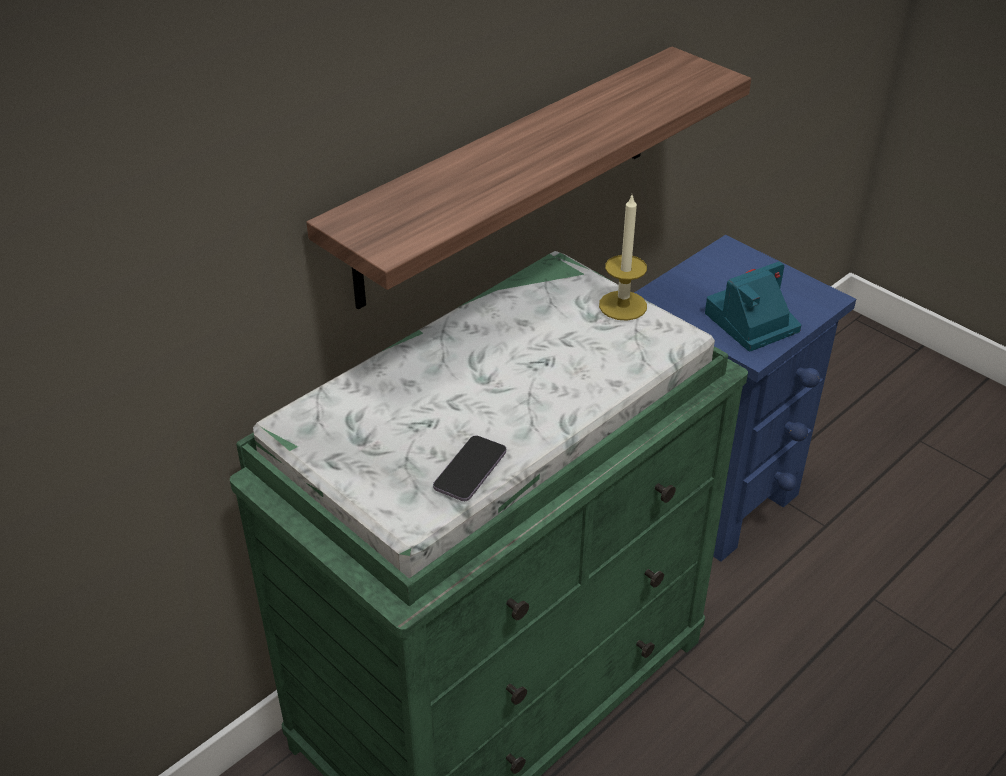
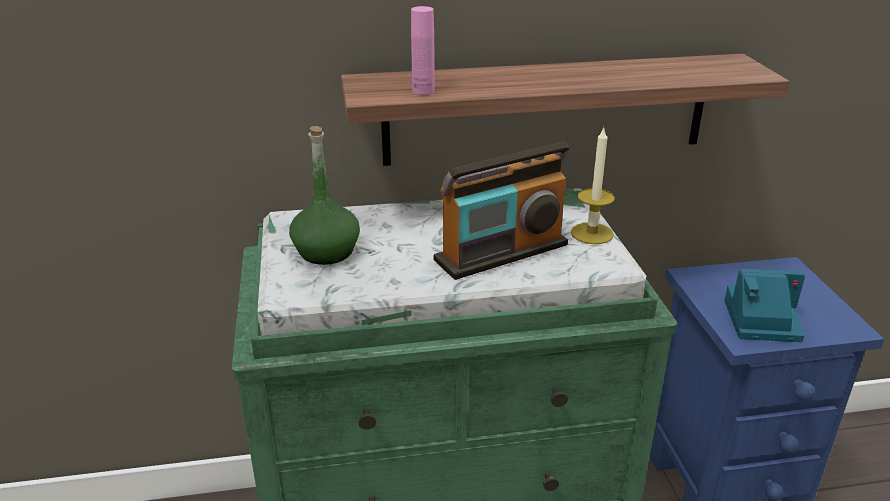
camera: 35 degrees right, 10 degrees down
(386, 445) = (327, 251): none -> green bottle
(436, 216) = (423, 91): none -> pink bottle
(470, 470) = (359, 284): phone -> none
(564, 366) = (502, 253): none -> radio

